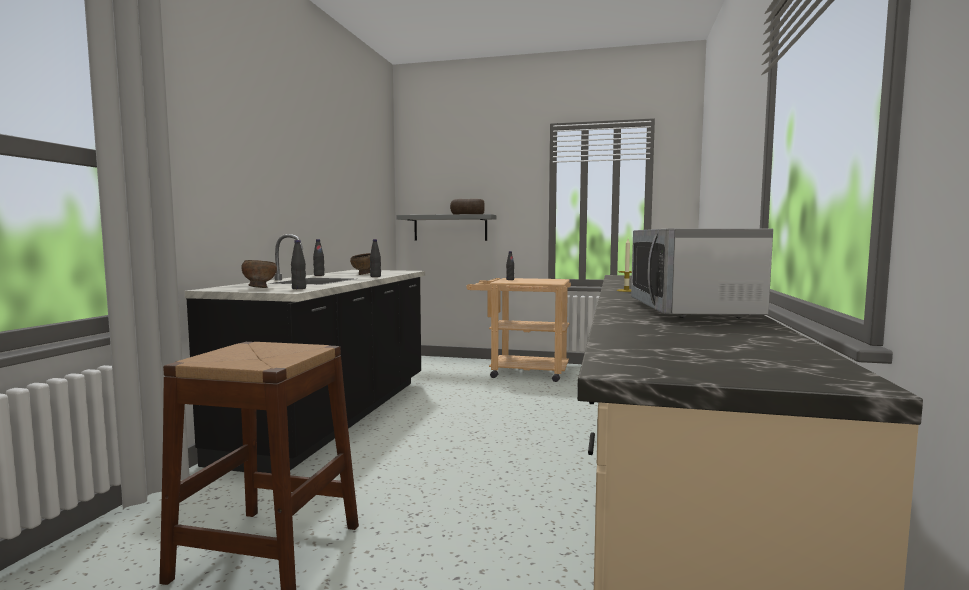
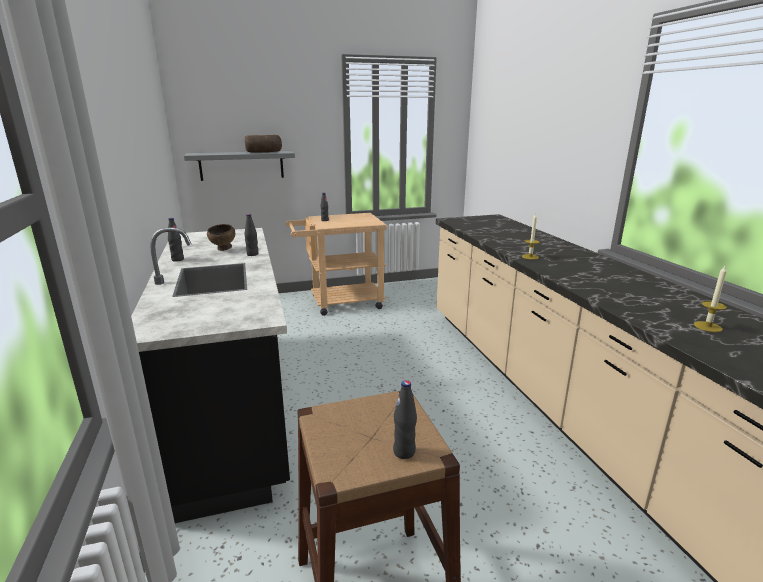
camera: 30 degrees left, 15 degrees up
(259, 288) = (202, 317): brown bowl -> none
(299, 288) = (253, 308): black bottle -> black bottle (404, 452)
(682, 324) = (707, 326): none -> candle
(692, 310) = (653, 294): microwave -> none

